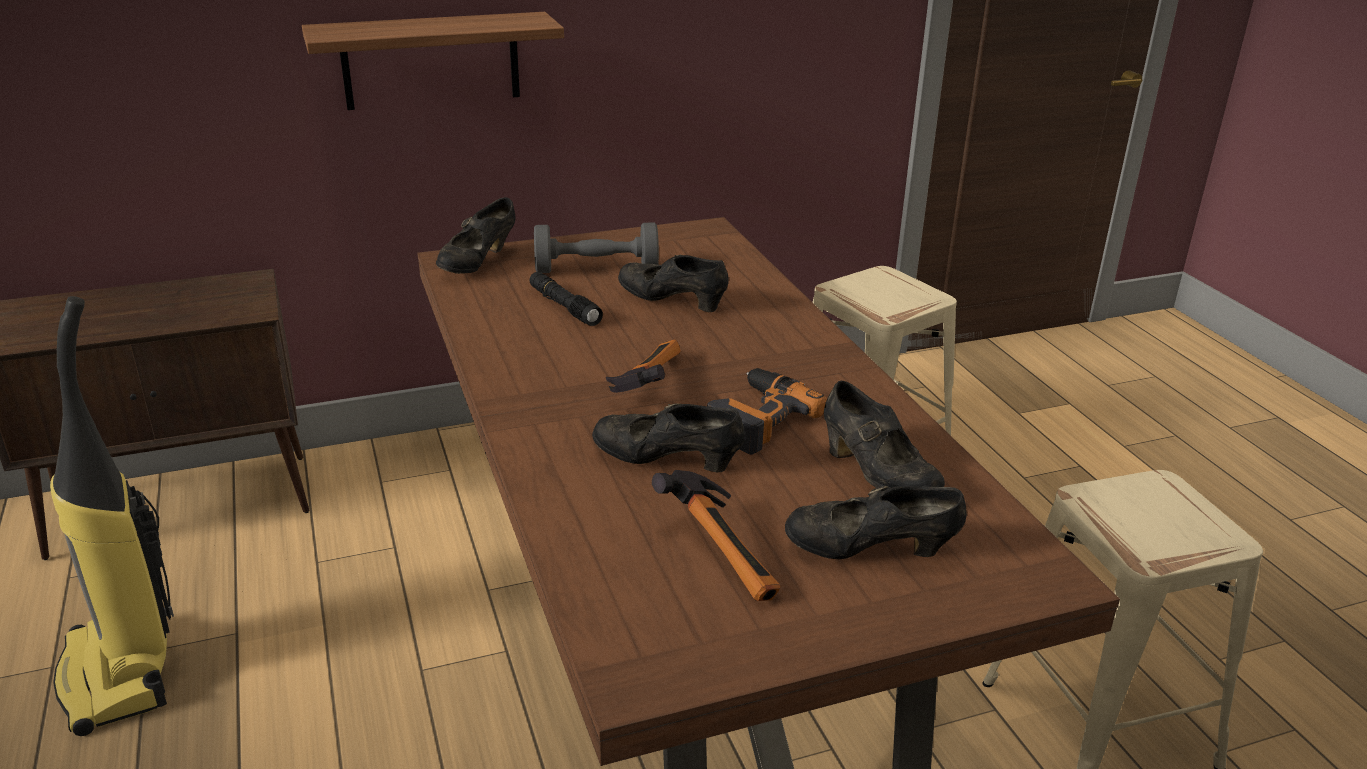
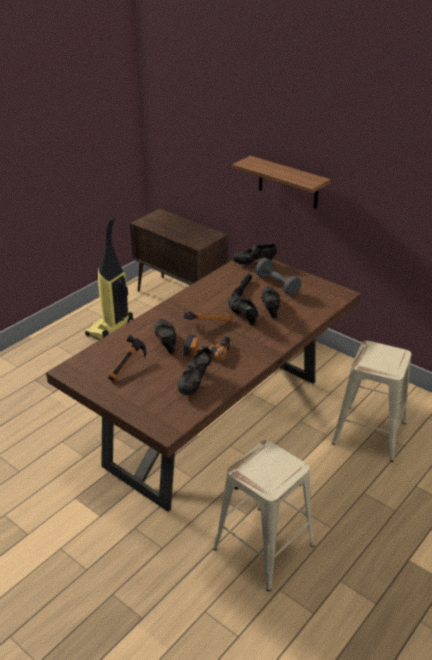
camera: 60 degrees right, 5 degrees up
(869, 552) = (151, 392): black shoe -> black shoe (242, 316)

